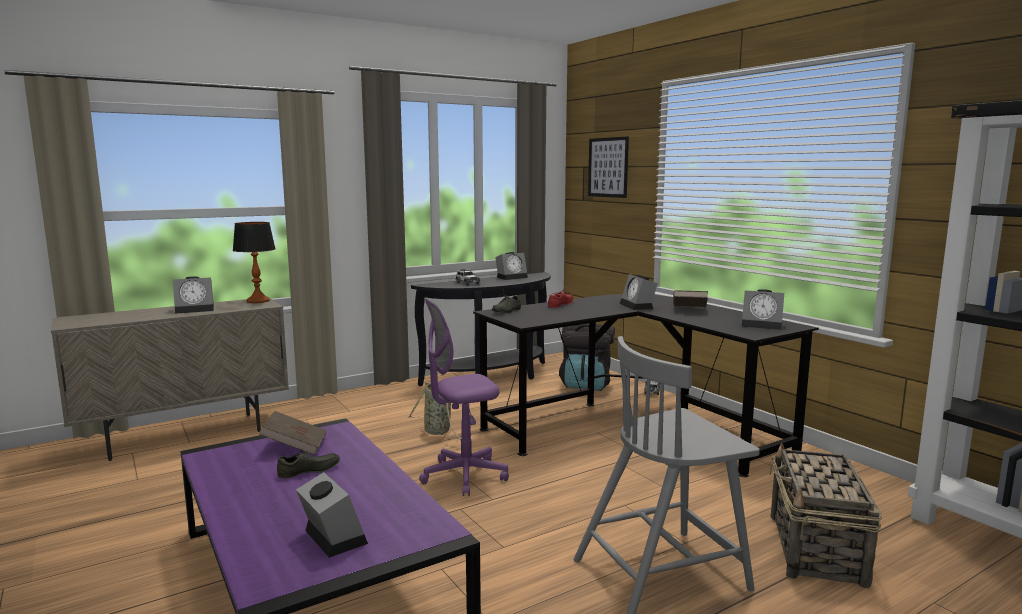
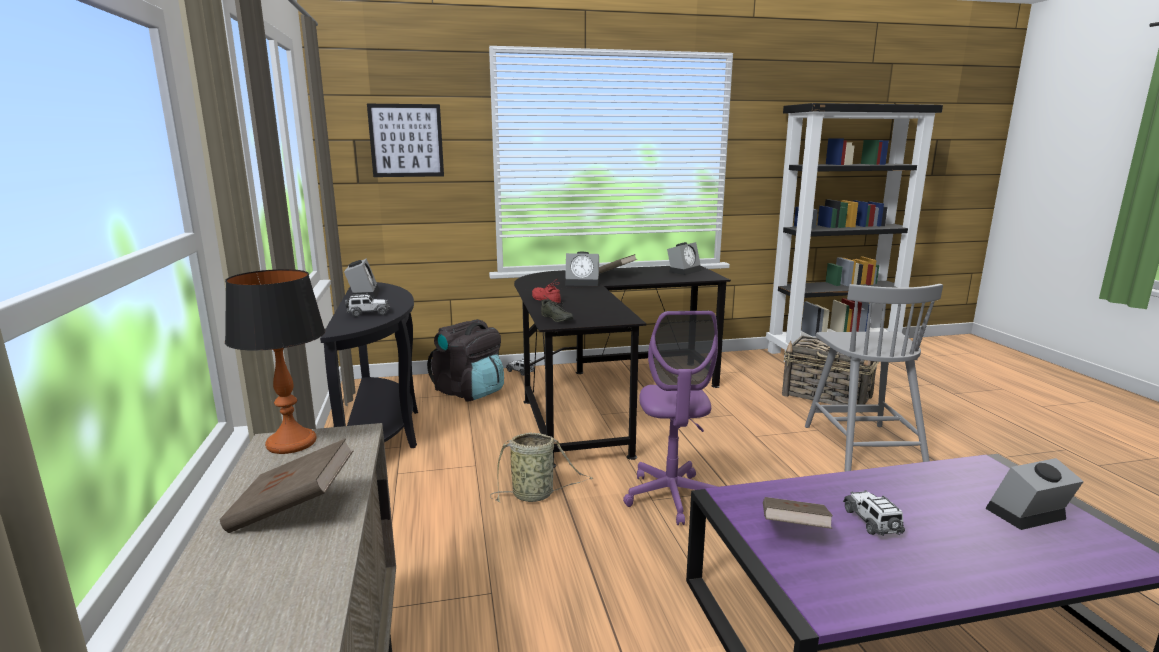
camera: 70 degrees left, 5 degrees up
(196, 309) = (293, 509): alarm clock -> brown book
(309, 471) = (872, 522): grey shoe -> toy car

